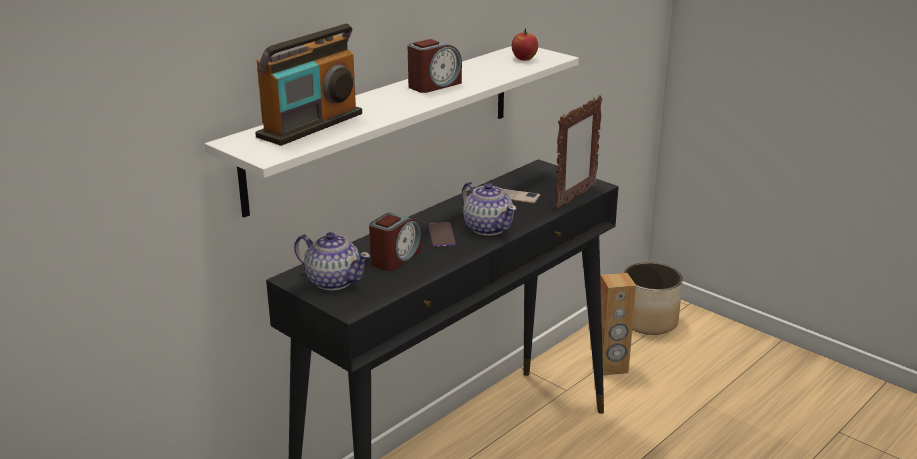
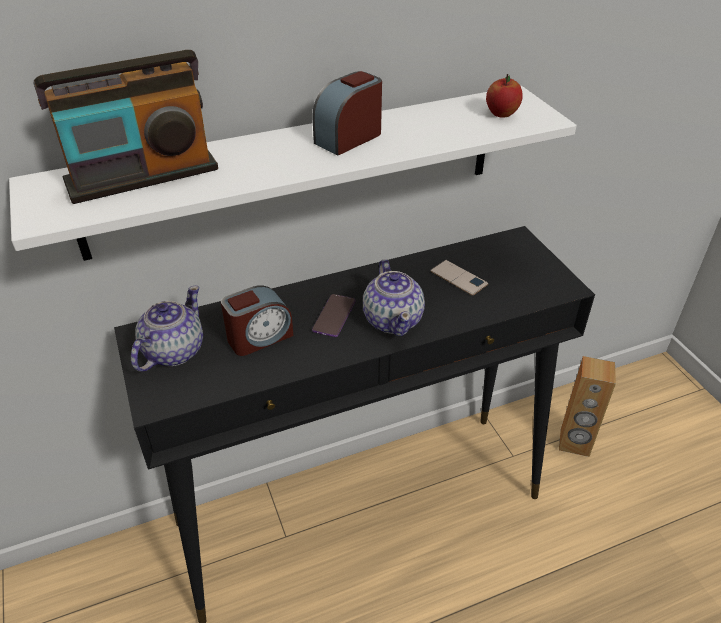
camera: 25 degrees right, 15 degrees up
(333, 281) = (172, 352): teapot -> teapot turned 120 degrees counterclockwise
(434, 85) = (349, 138): alarm clock -> alarm clock turned 150 degrees clockwise
(575, 197) = (528, 299): picture frame -> none
(649, 321) = (645, 398): planter -> none

